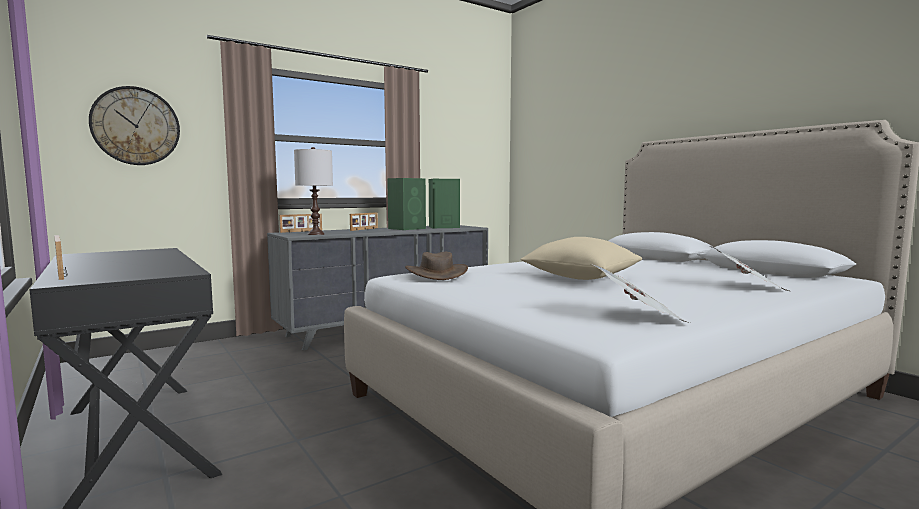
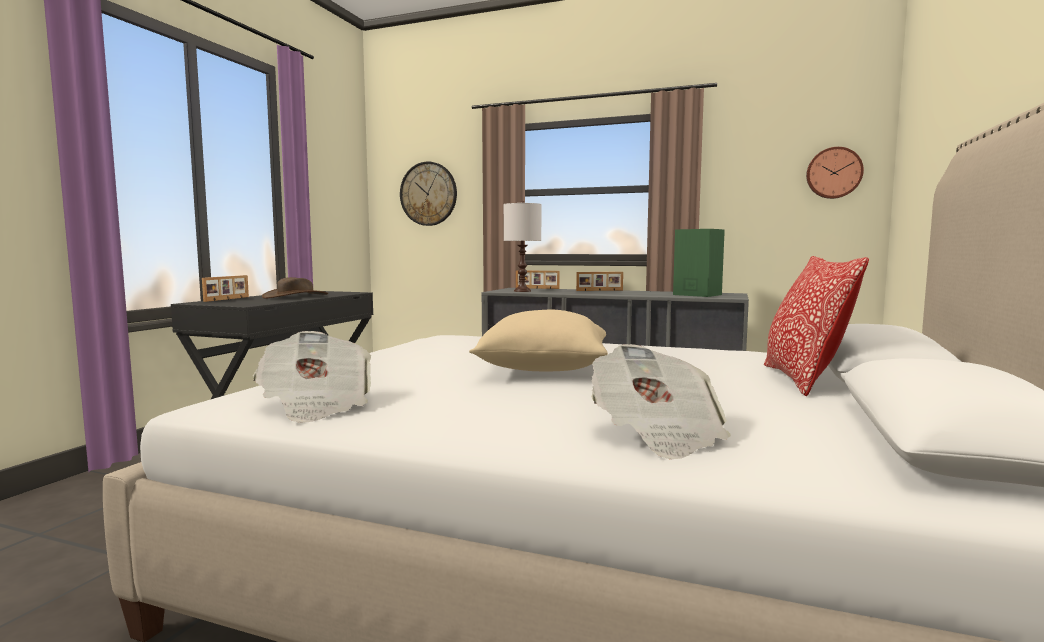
camera: 55 degrees right, 0 degrees up
(407, 228) = (644, 293): green speaker -> none
(436, 274) = (457, 338): brown hat -> brown hat (296, 296)
(485, 144) = (833, 173): none -> wall clock
(656, 262) = (803, 380): none -> pillow

